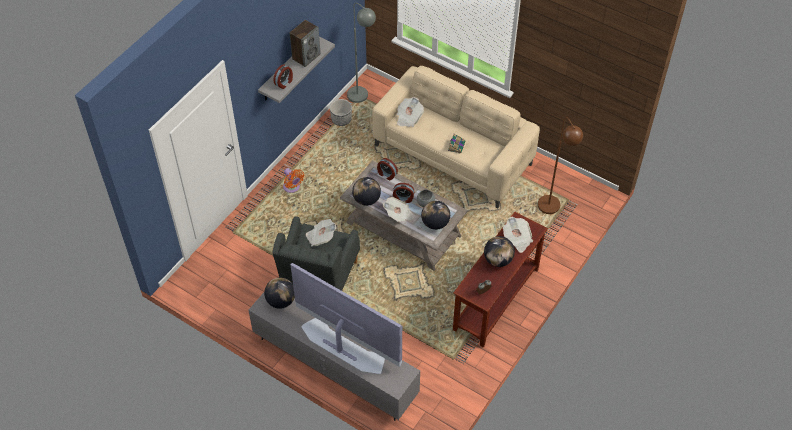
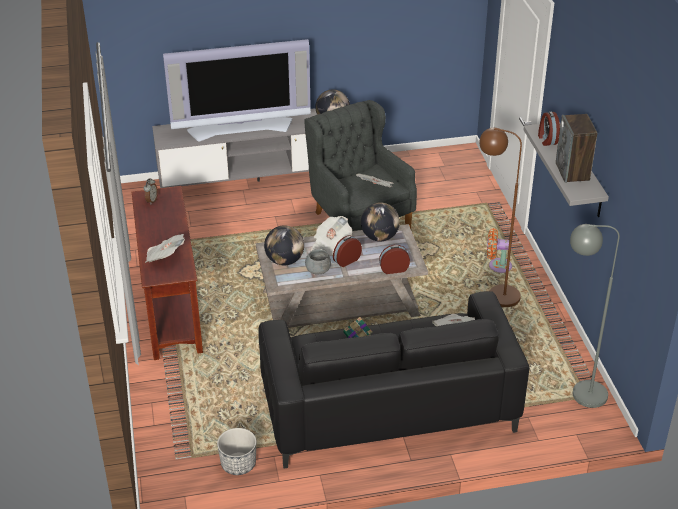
camera: 135 degrees right, 15 degrees down
(341, 119) = (560, 357): planter -> planter (238, 464)
(453, 155) = (388, 410): beige sofa -> black sofa
(498, 260) = (165, 230): globe -> none
(551, 211) = (200, 430): brown floor lamp -> brown floor lamp (494, 295)

